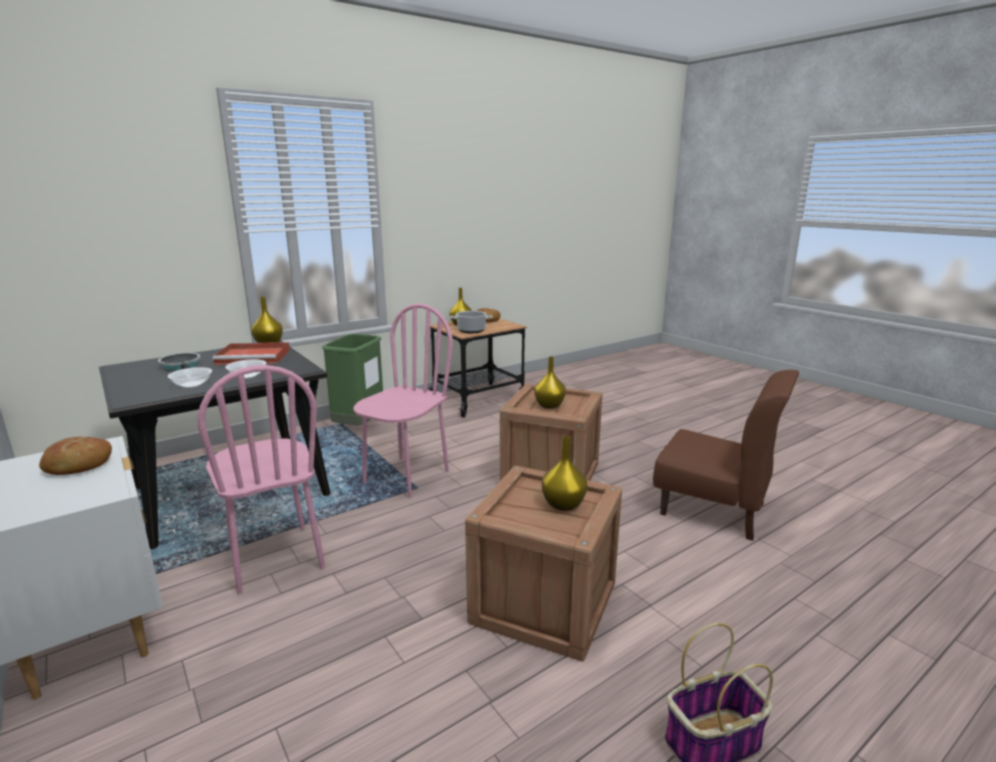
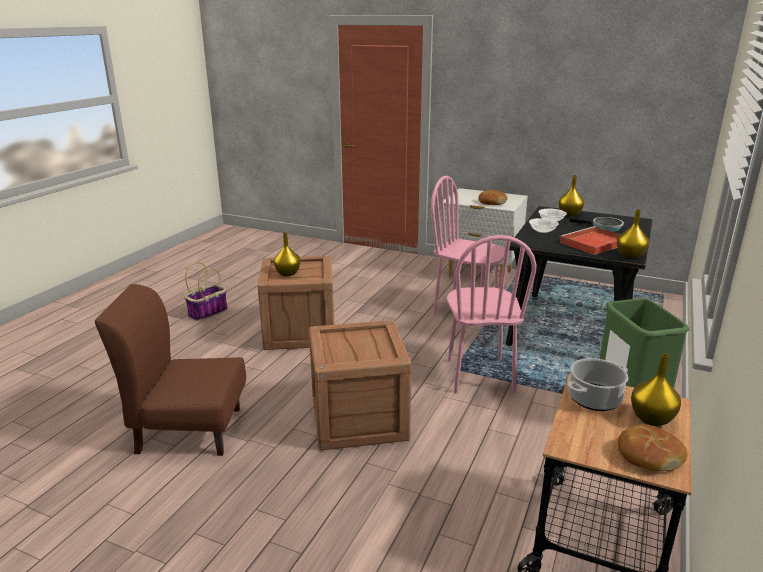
camera: 150 degrees right, 5 degrees up
(550, 405) = (357, 341): yellow vase -> yellow vase (569, 214)

